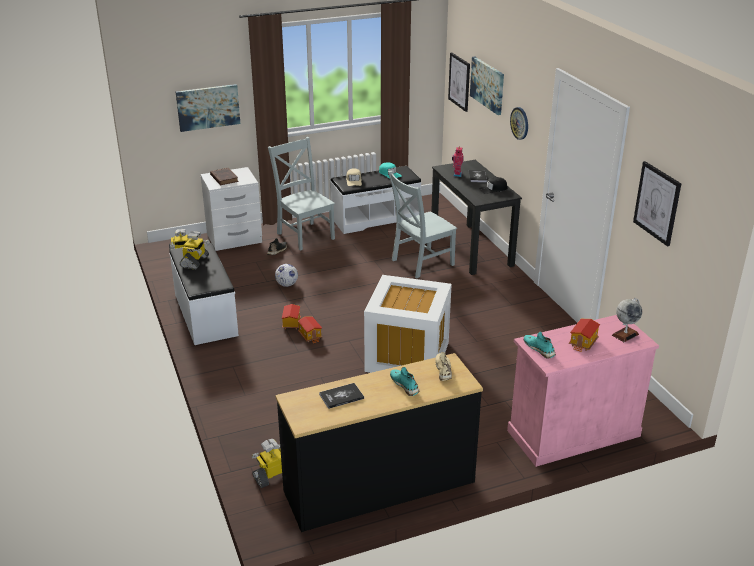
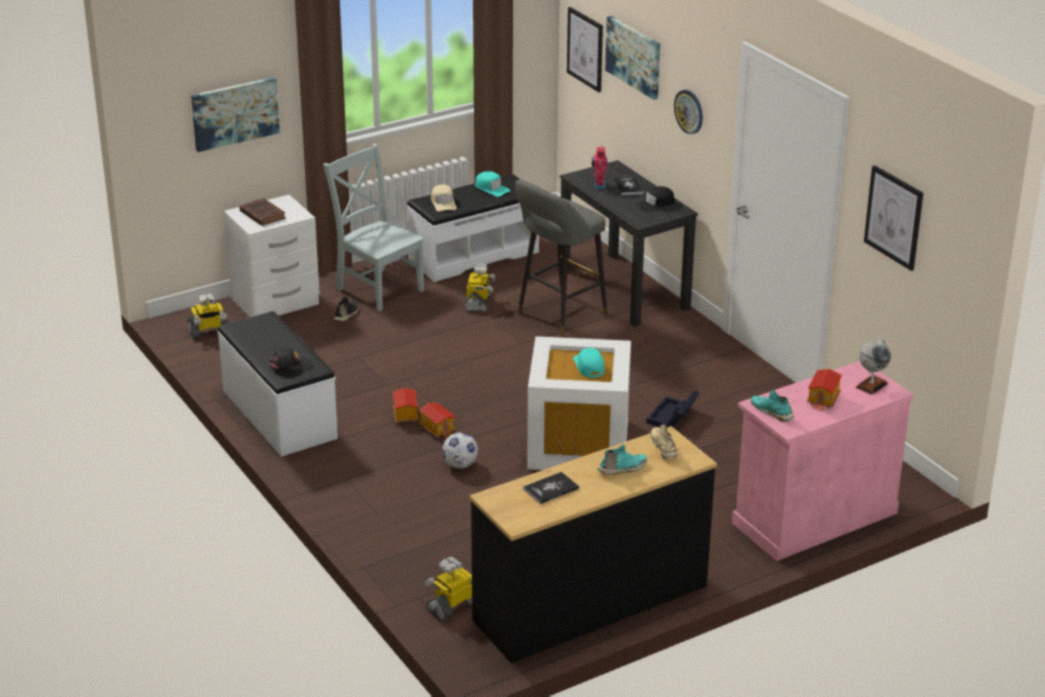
camera: 10 degrees left, 0 degrees up
(195, 262) = (264, 340): toy robot -> toy robot (478, 303)
(205, 280) = (290, 365): none -> black cap
(287, 285) = (378, 362): football -> football (460, 465)
(405, 385) = (623, 469): turquoise shoe -> turquoise shoe turned 105 degrees clockwise
(415, 300) = (589, 366): none -> turquoise cap
(420, 263) = (558, 316): grey chair -> grey stool
(482, 342) = (672, 417): none -> black storage box

